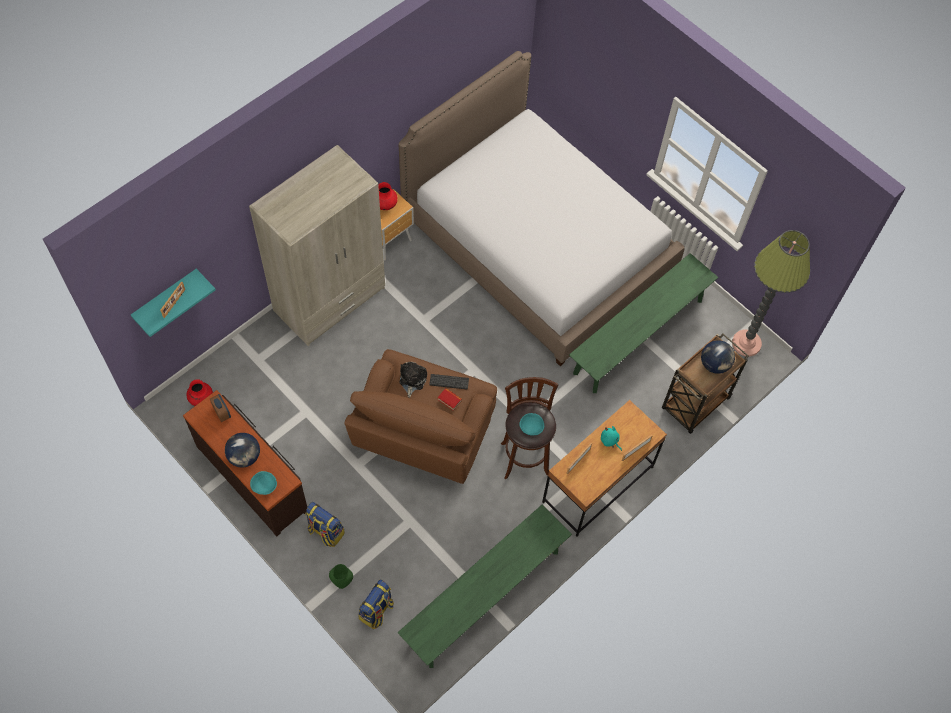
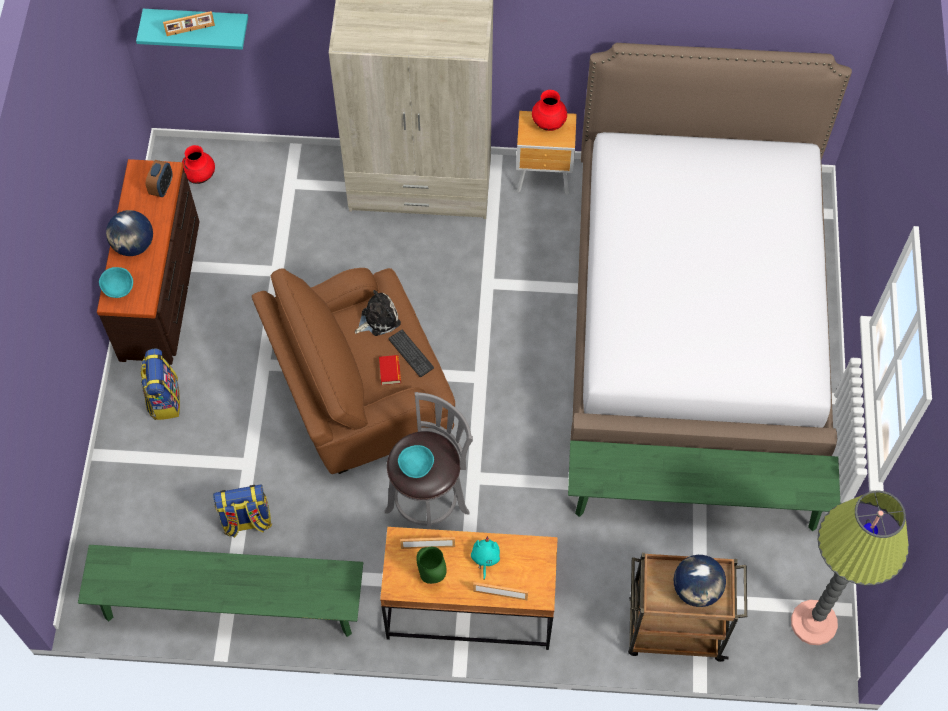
camera: 50 degrees right, 0 degrees up
(342, 582) = (125, 459): green vase -> green vase (432, 575)
(376, 611) = (121, 517): backpack -> backpack (246, 521)
(524, 456) = (430, 509): brown stool -> grey stool

